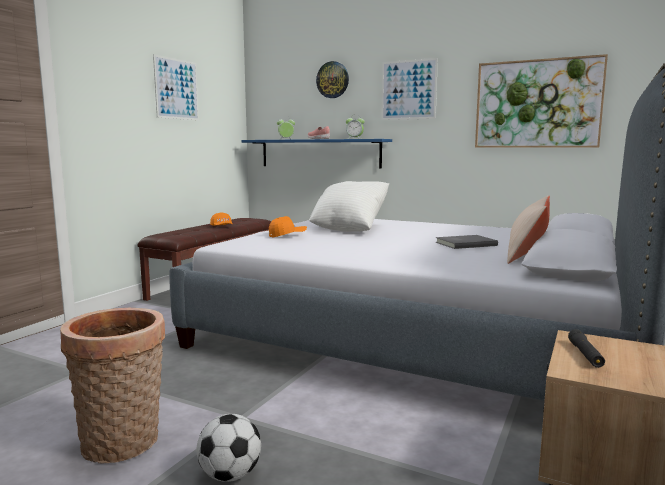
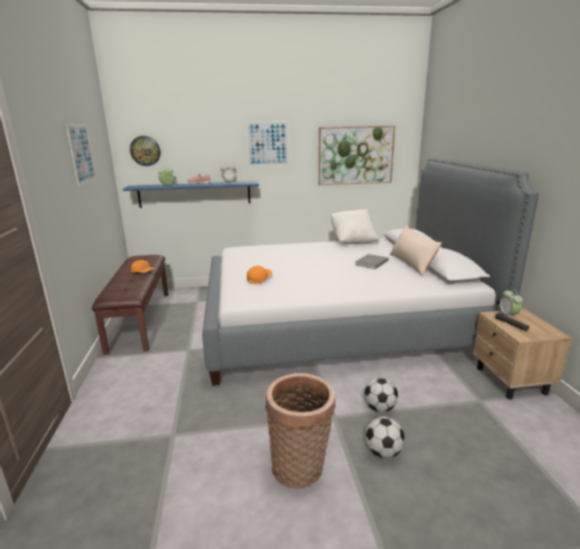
camera: 35 degrees left, 10 degrees up
(310, 432) = (379, 408): none -> football
(332, 80) = (202, 134): wall clock -> wall clock (145, 151)
(349, 229) = (279, 261): white pillow -> white pillow (353, 241)
(609, 345) = (508, 315): none -> alarm clock

